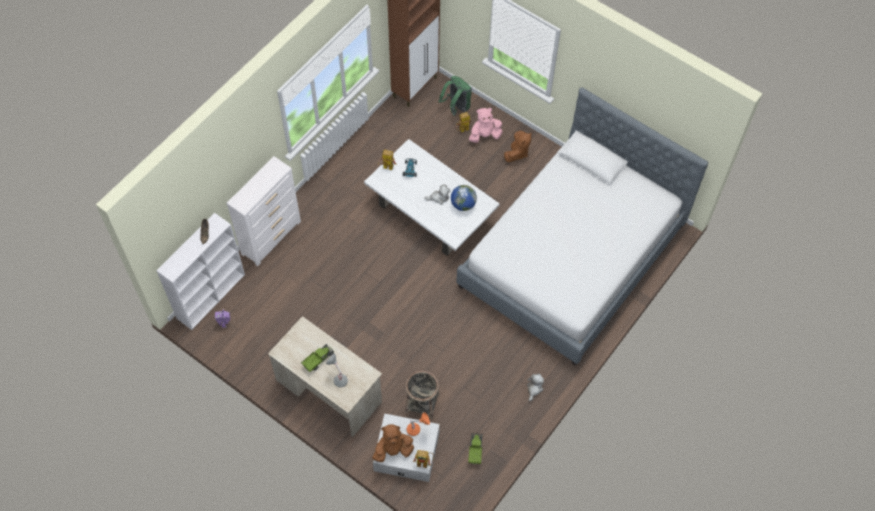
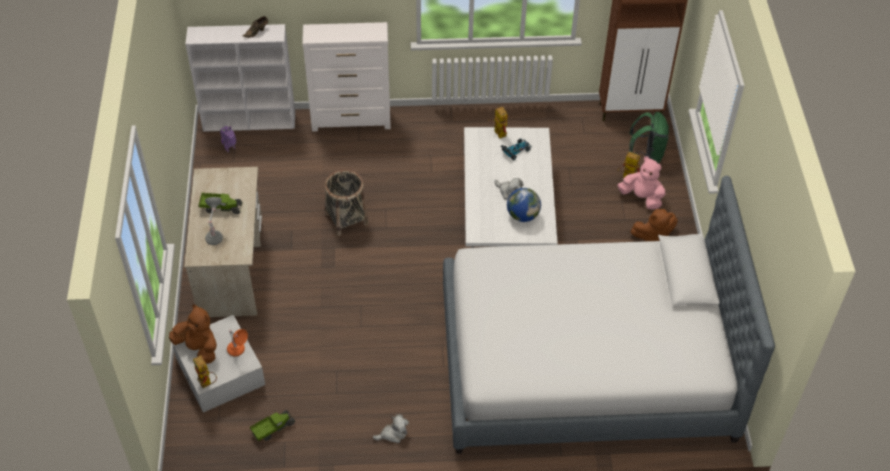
camera: 50 degrees right, 10 degrees down
(422, 402) = (286, 348): basket -> basket (346, 218)

